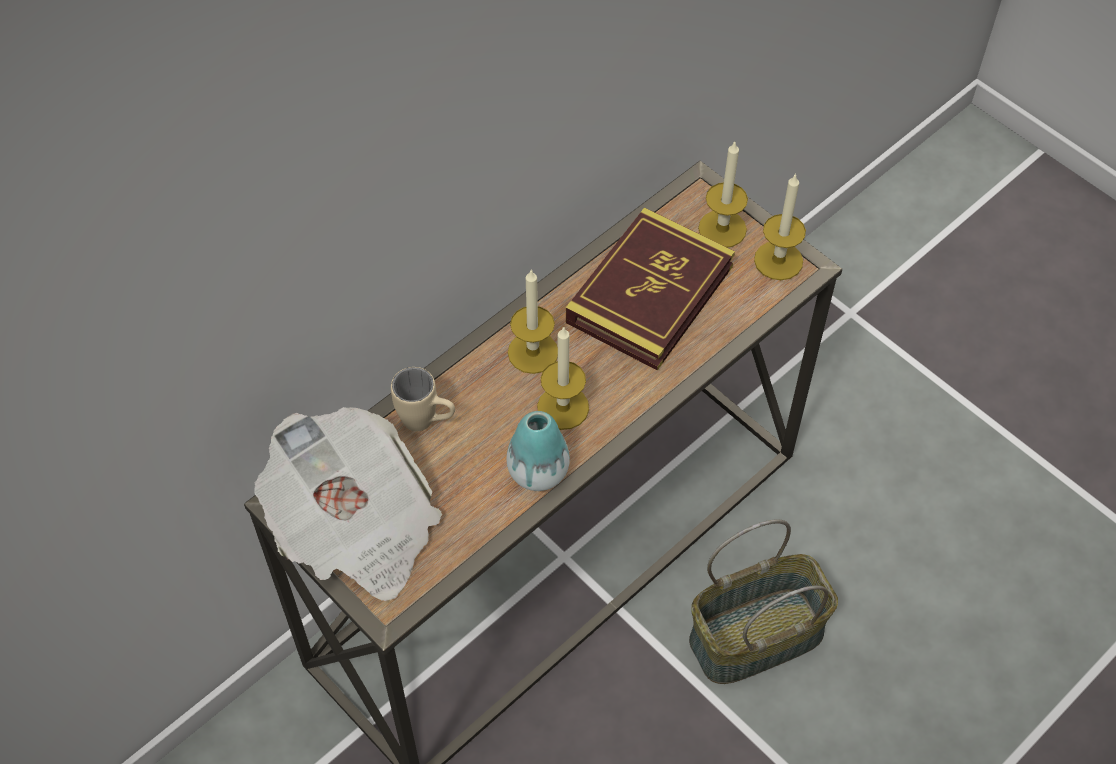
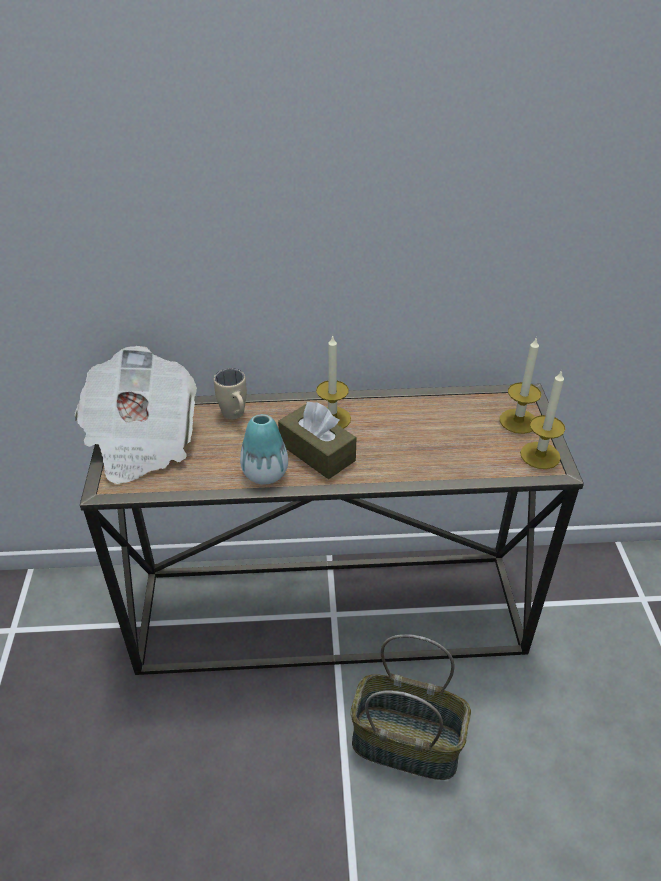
camera: 40 degrees right, 15 degrees down
(563, 407) = (317, 452): candle -> brown tissue box
(650, 294) = (434, 428): book -> none

